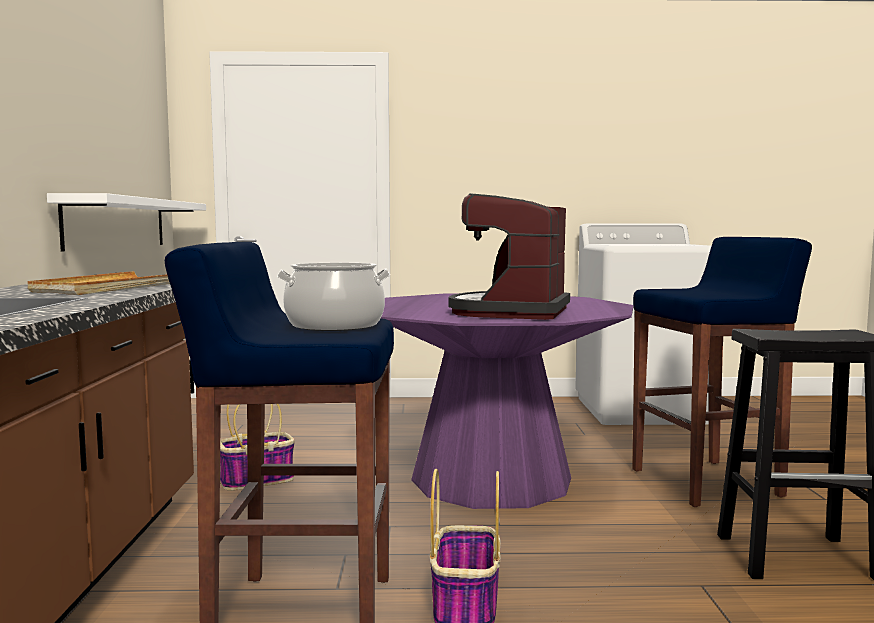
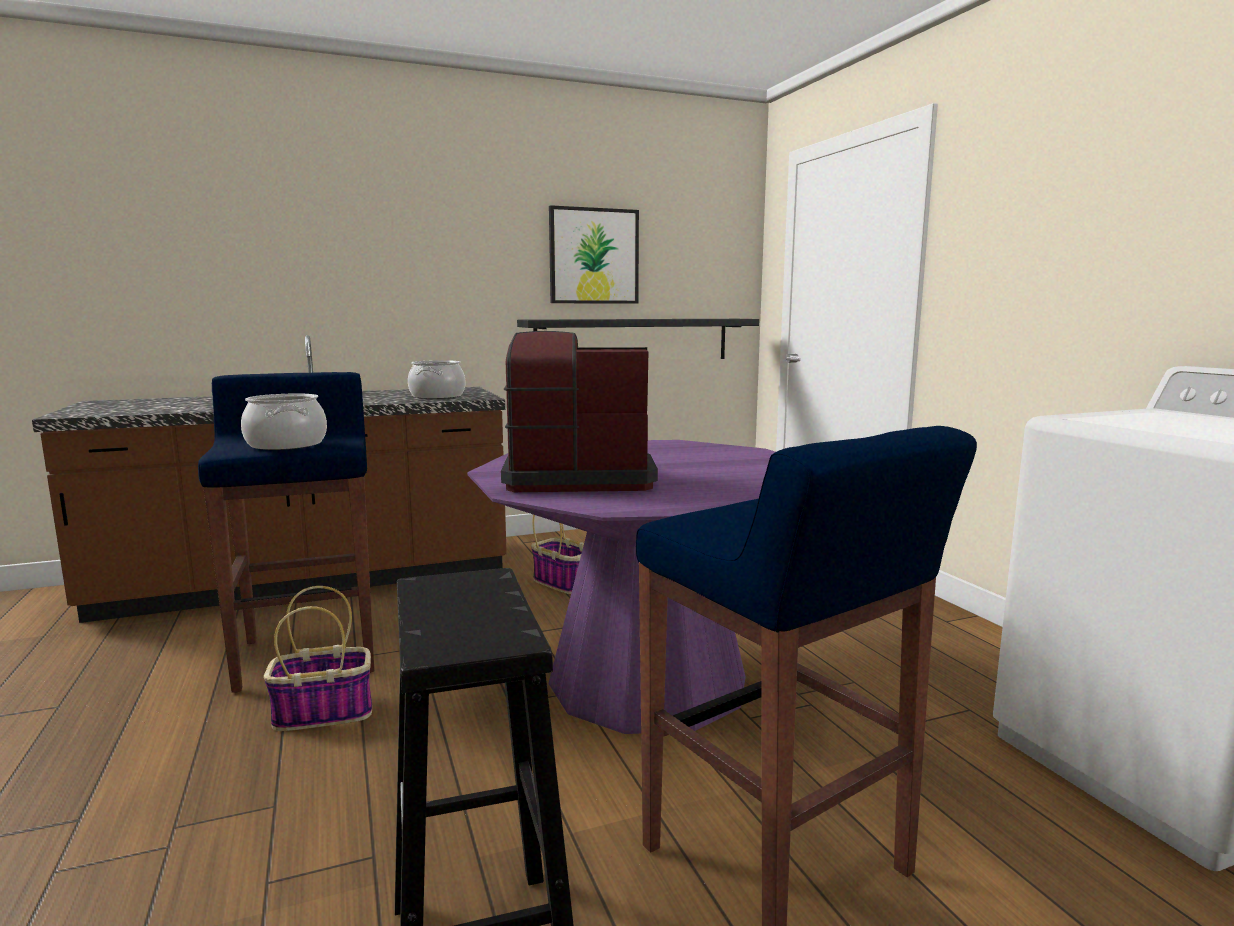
camera: 70 degrees right, 5 degrees up
(91, 123) = (593, 256): none -> picture
(108, 288) = (437, 396): beige tray -> cooking pot
(117, 223) = (633, 340): white shelf -> black shelf

